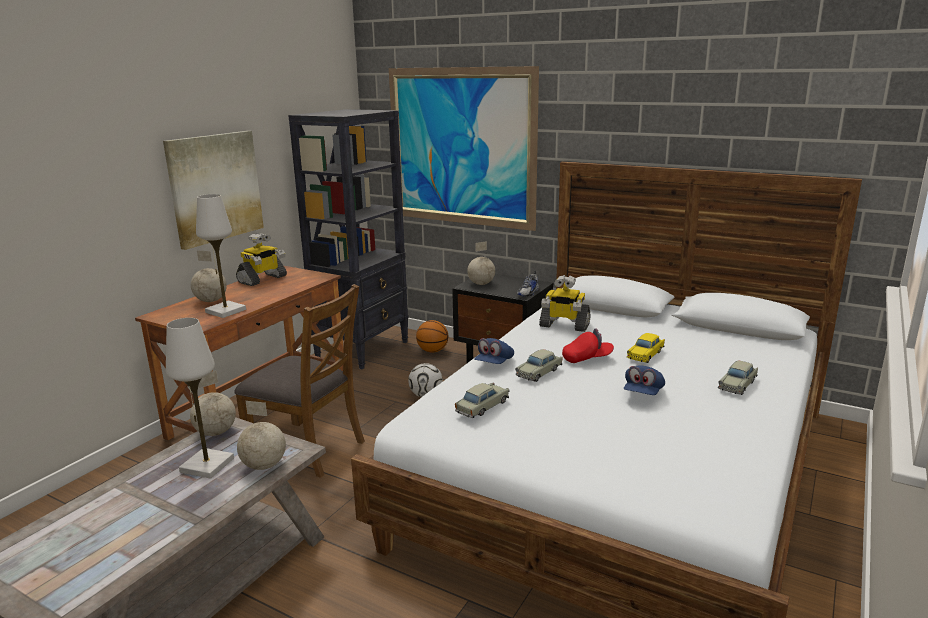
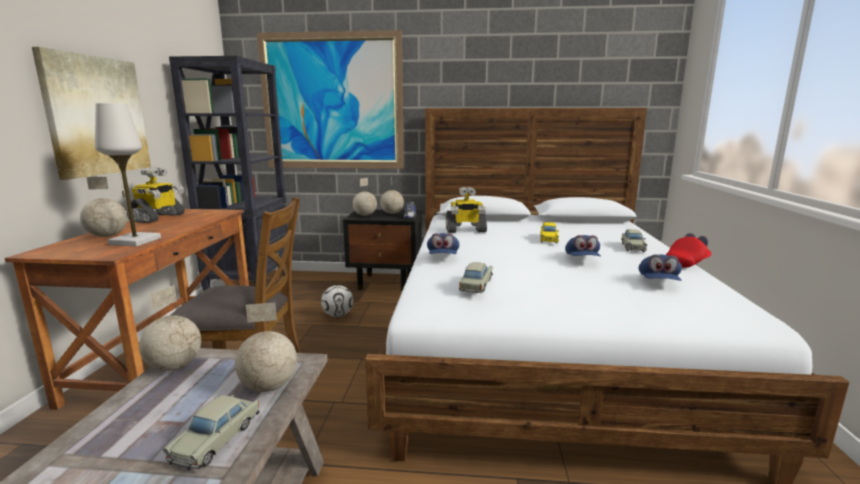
camera: 25 degrees left, 5 degrees down
(207, 465) = (188, 403): white table lamp -> none
(432, 351) = (319, 282): basketball -> none
(514, 284) = (392, 213): none -> globe
(539, 372) = (489, 257): beige toy car -> beige toy car (217, 439)
(587, 358) = (511, 246): red cap -> red cap (687, 263)
(689, 442) = (658, 283): none -> blue cap

